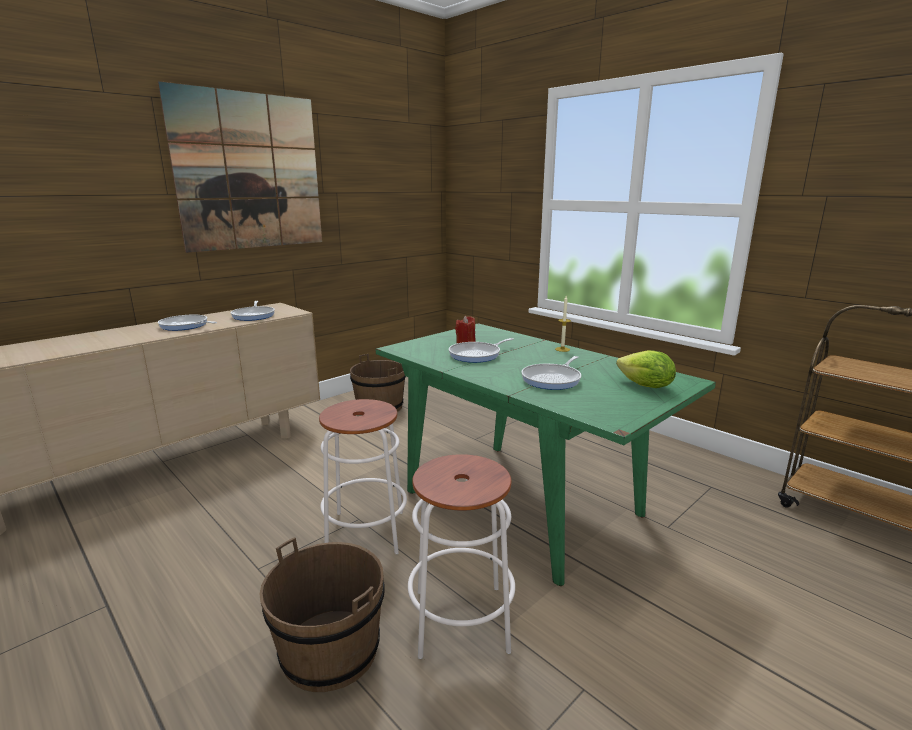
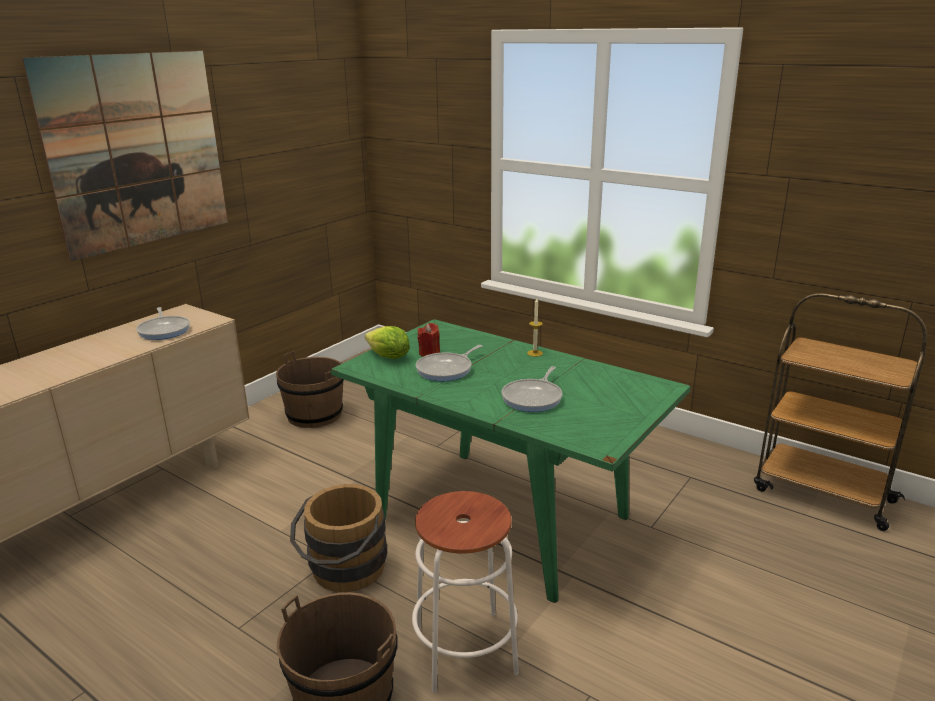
camera: 10 degrees left, 5 degrees up
(185, 326) = (88, 355): frying pan -> none
(366, 532) = (344, 572): white stool -> brown bucket
(645, 386) = (625, 398): lettuce -> lettuce (388, 357)

